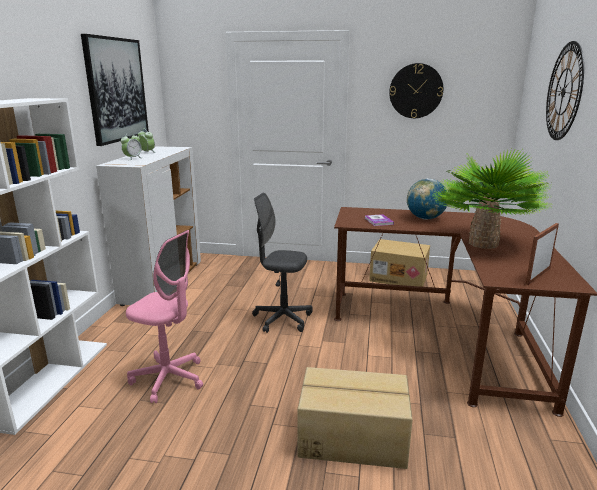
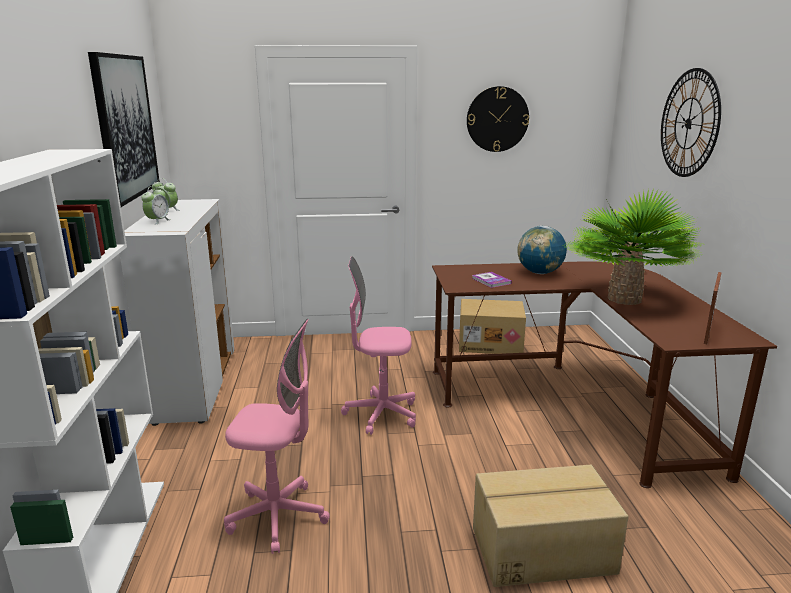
camera: 15 degrees left, 0 degrees up
(282, 319) = (381, 414): grey office chair -> pink office chair

